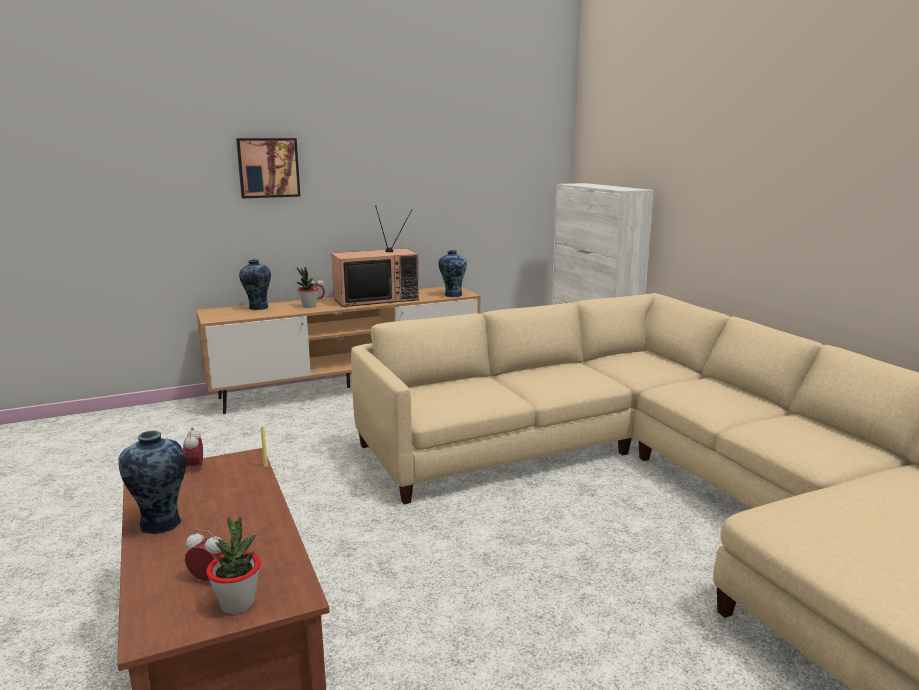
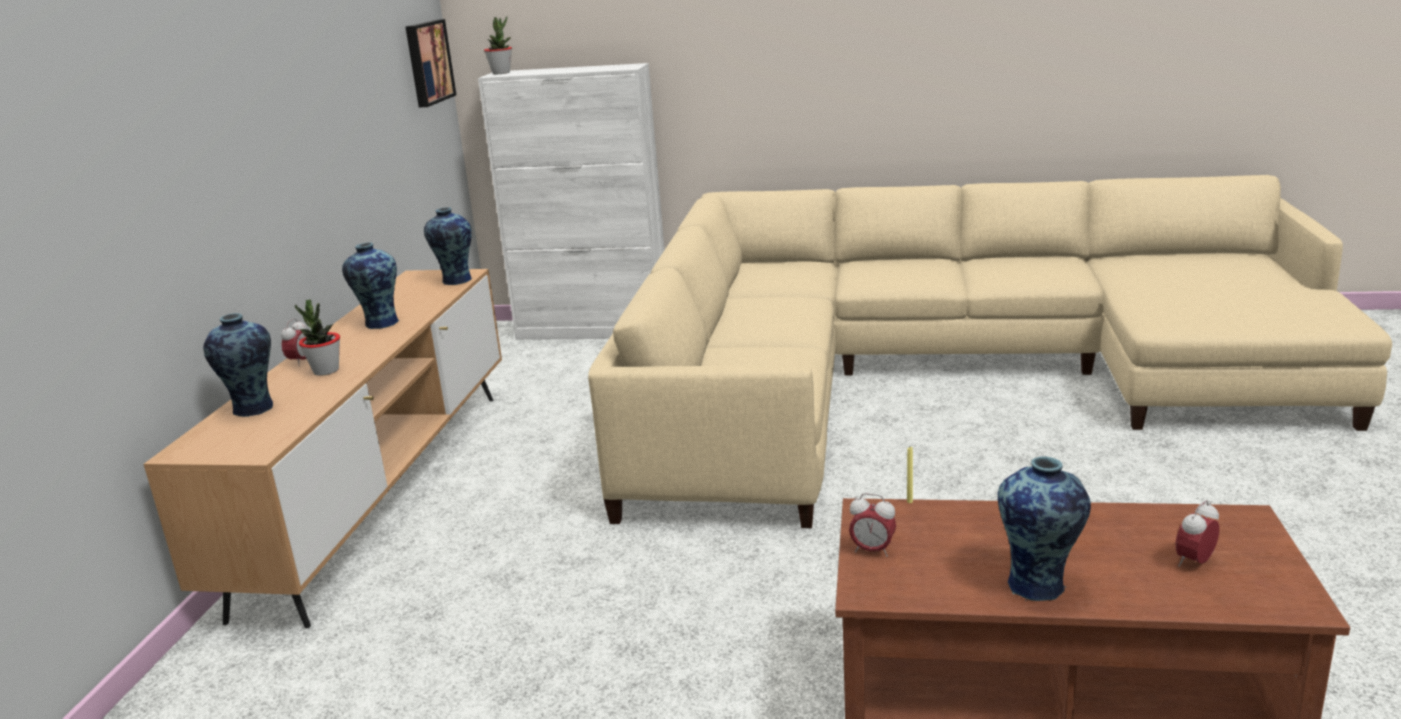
camera: 55 degrees left, 5 degrees up
(238, 604) = (1252, 550): potted plant -> potted plant (501, 73)
(268, 167) = (164, 126): picture -> picture (427, 62)
(377, 299) = (380, 323): television -> vase

